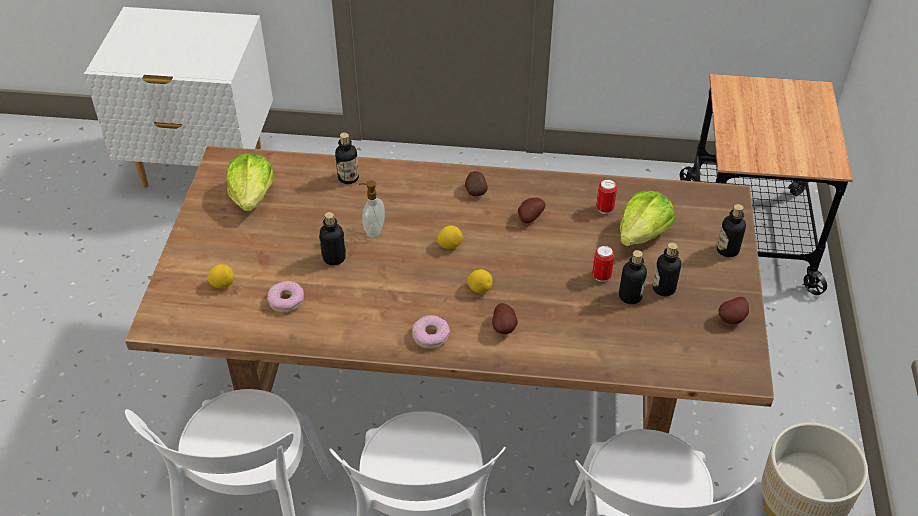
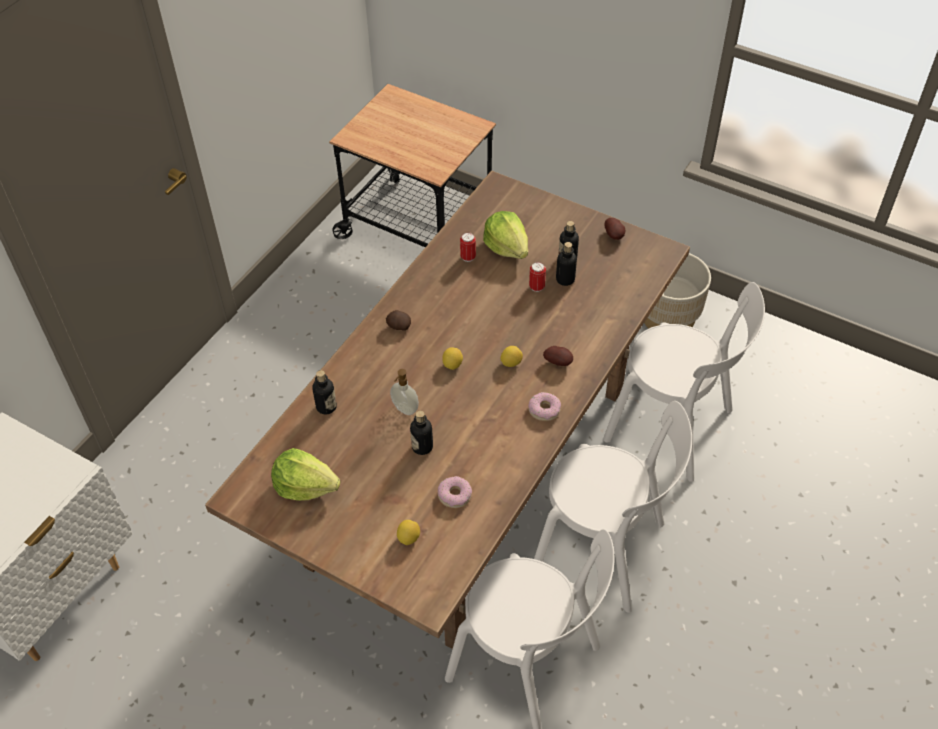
camera: 65 degrees left, 5 degrees up
(529, 217) = (450, 305): potato -> none
(727, 250) = (549, 210): bottle -> none

